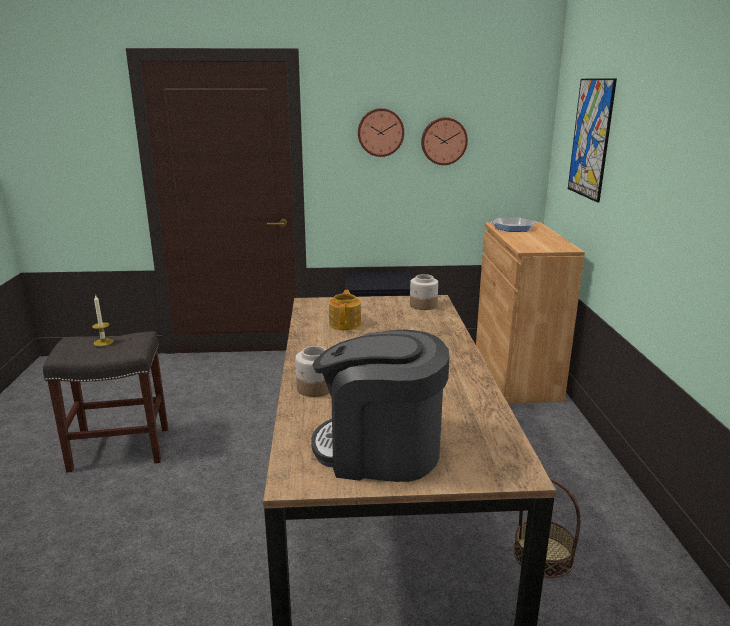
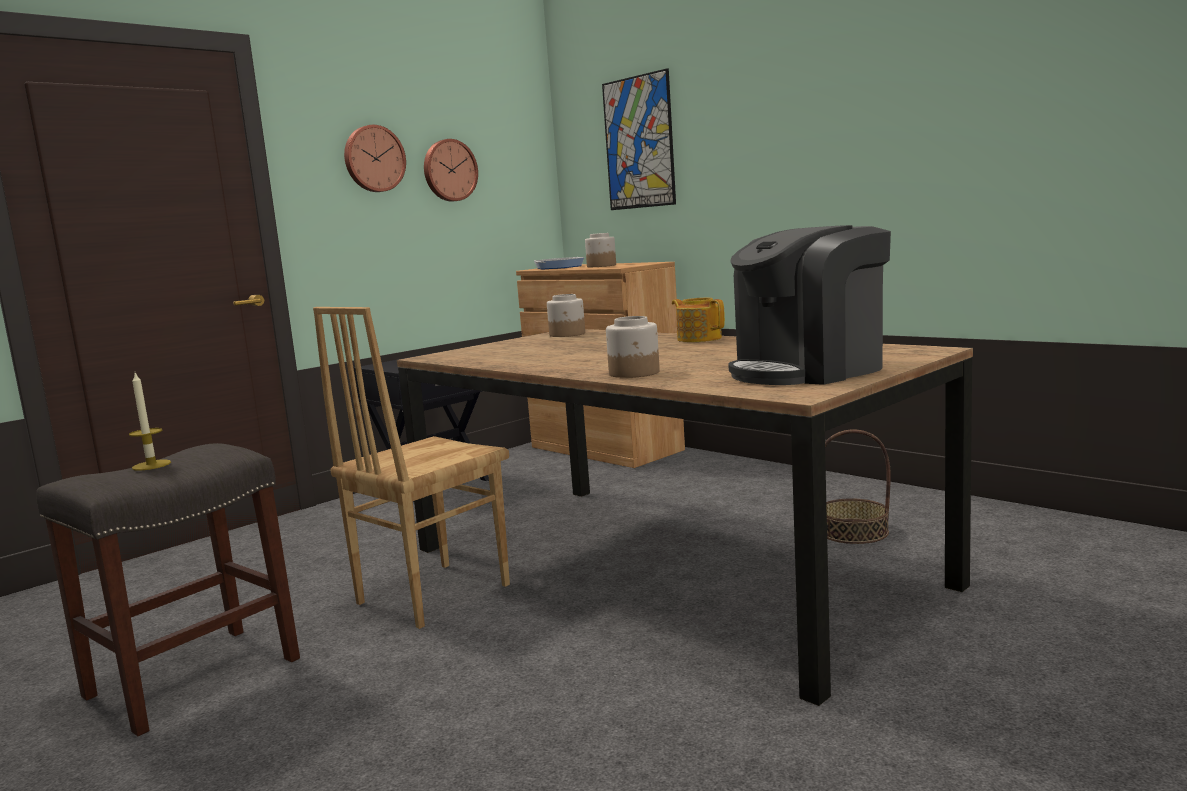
camera: 40 degrees left, 10 degrees down
(257, 452) = (431, 594): none -> brown chair
(345, 324) = (524, 353): teapot -> teapot (699, 339)
(529, 239) = (601, 266): none -> jar

